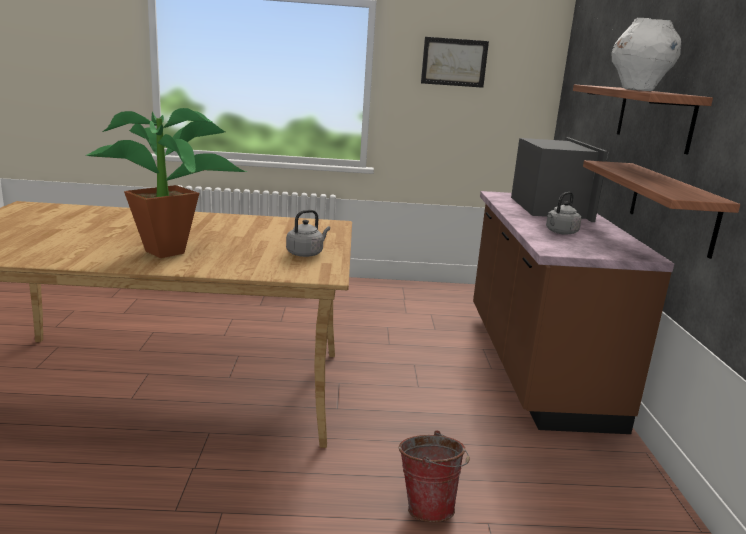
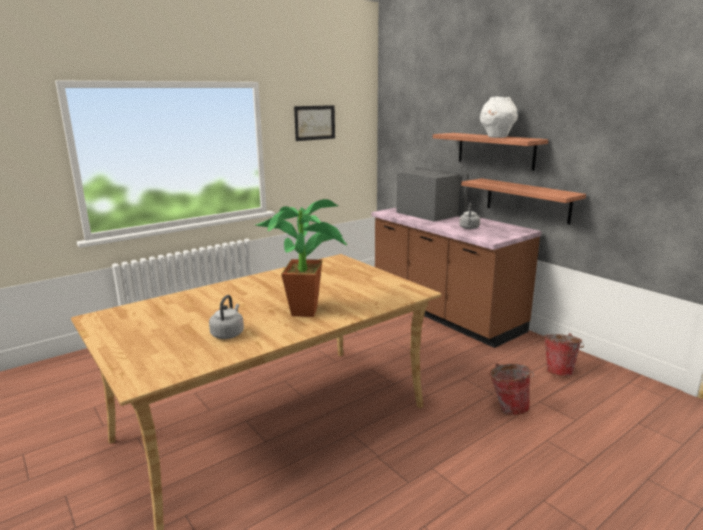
camera: 35 degrees left, 0 degrees up
(306, 253) = (377, 283): grey kettle -> grey kettle (228, 334)
(591, 505) = (559, 371): none -> bucket

